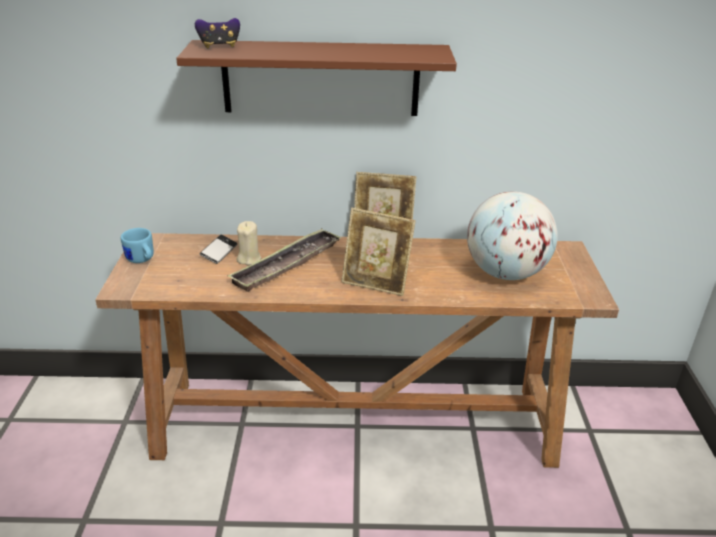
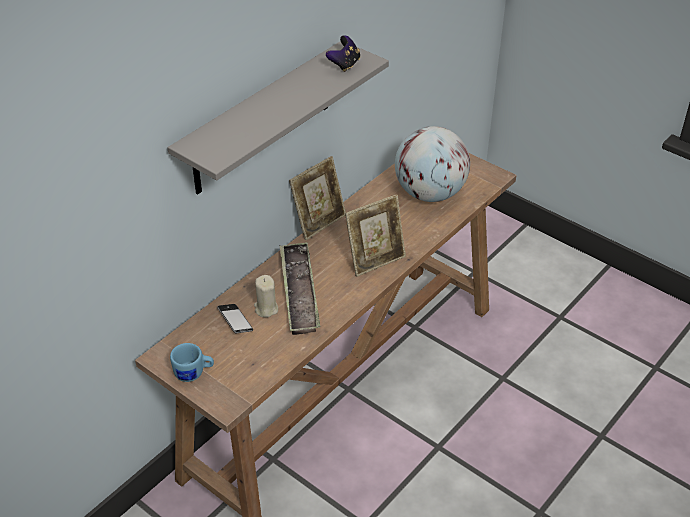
camera: 50 degrees left, 10 degrees up
(219, 46) = (210, 140): game controller -> game controller (344, 65)
(320, 78) = (262, 119): brown shelf -> grey shelf

